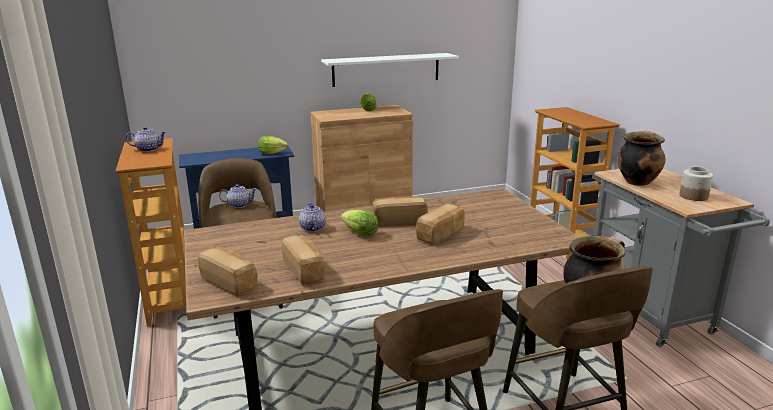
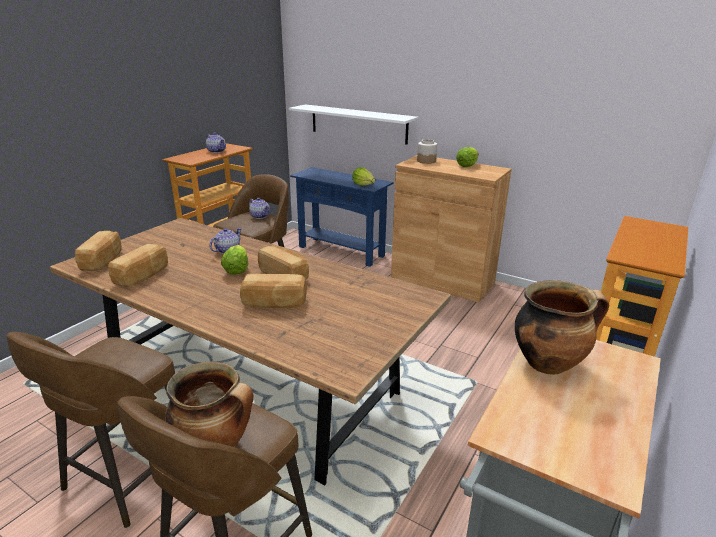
camera: 50 degrees right, 5 degrees up
(386, 69) = (508, 124): white shelf -> white shelf (358, 124)
(693, 196) = (565, 429): jar -> jar (426, 161)

